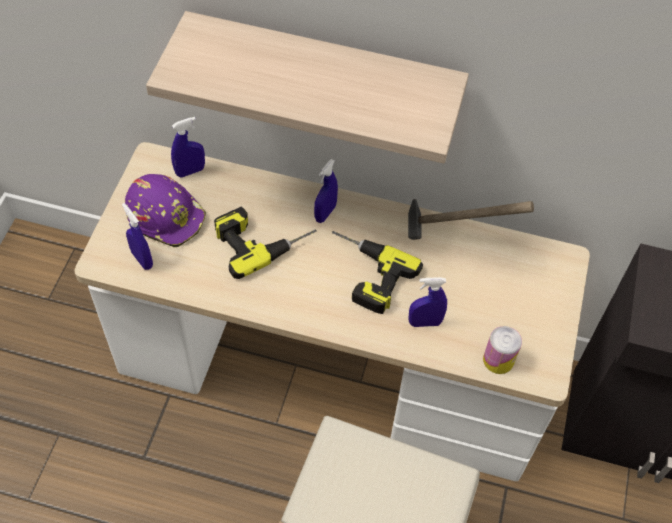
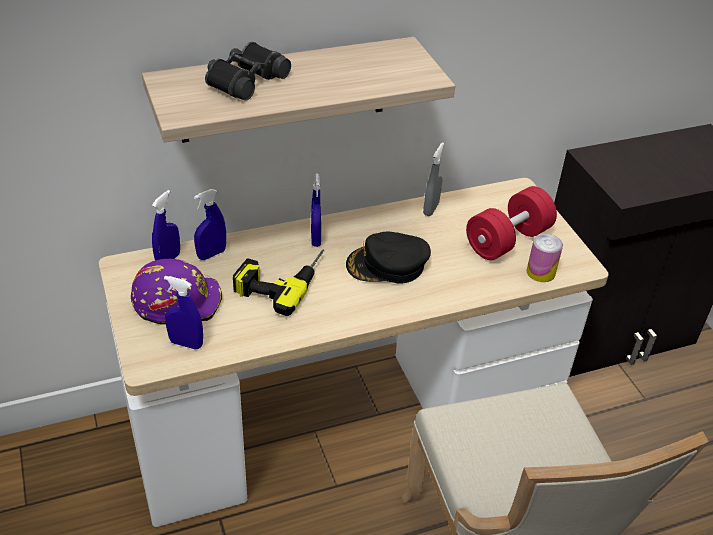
camera: 35 degrees left, 15 degrees down
(261, 58) = (245, 80): none -> black binoculars
(364, 274) = (387, 265): power drill -> black cap
(424, 322) = (465, 274): blue spray bottle -> blue spray bottle (211, 254)
(457, 235) = (431, 209): hammer -> grey spray bottle
(499, 309) = (508, 240): none -> red dumbbell

